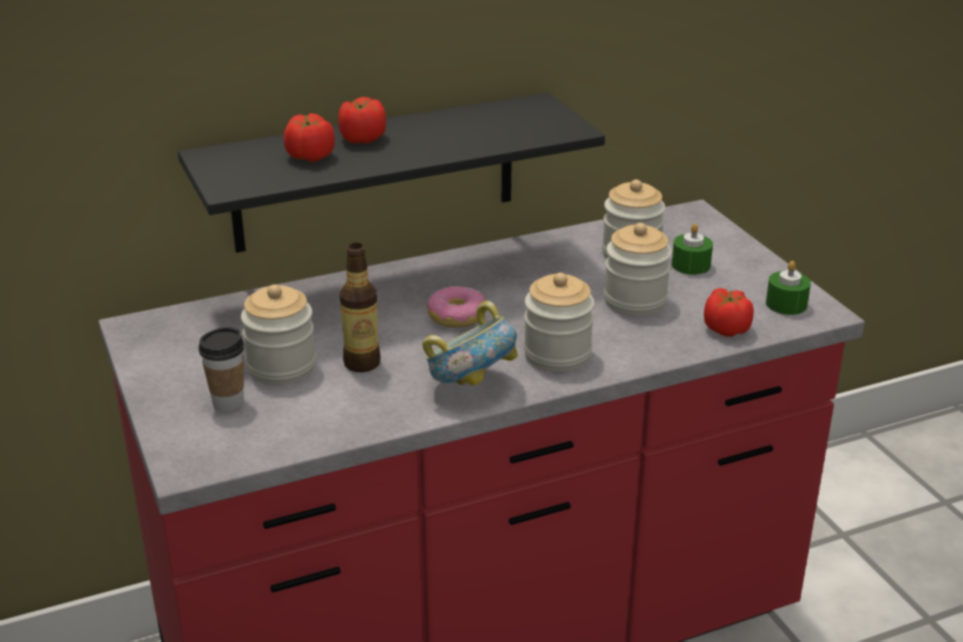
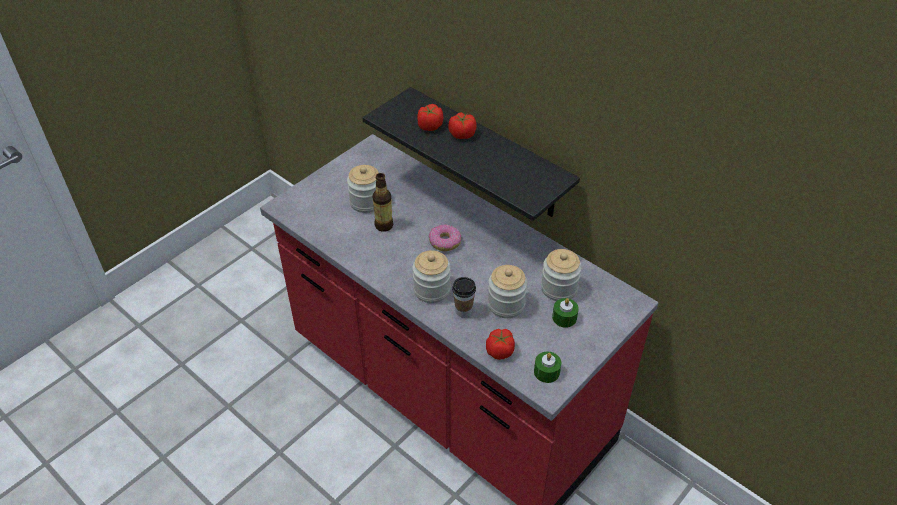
camera: 65 degrees right, 15 degrees up
(228, 403) = (330, 198): cup -> cup (463, 311)
(471, 386) = (385, 268): bowl -> none

